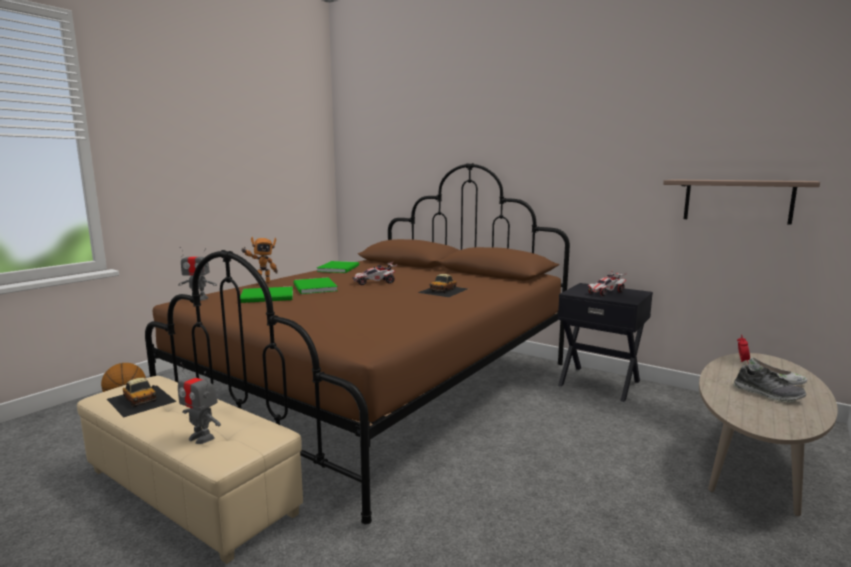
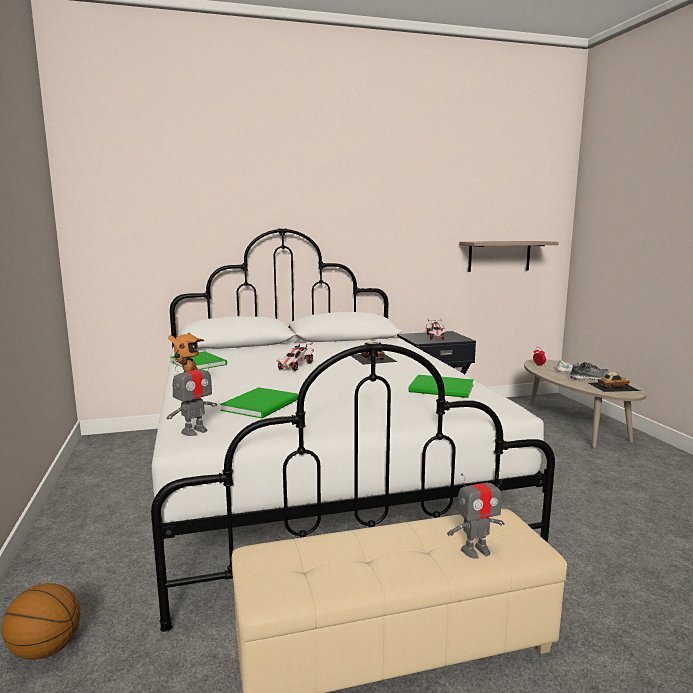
camera: 50 degrees left, 0 degrees up
(141, 400) = (320, 568): toy car -> toy car (612, 386)
(314, 288) = (265, 385): green book -> green book (443, 389)
(384, 388) = (317, 479): brown bed -> white bed

